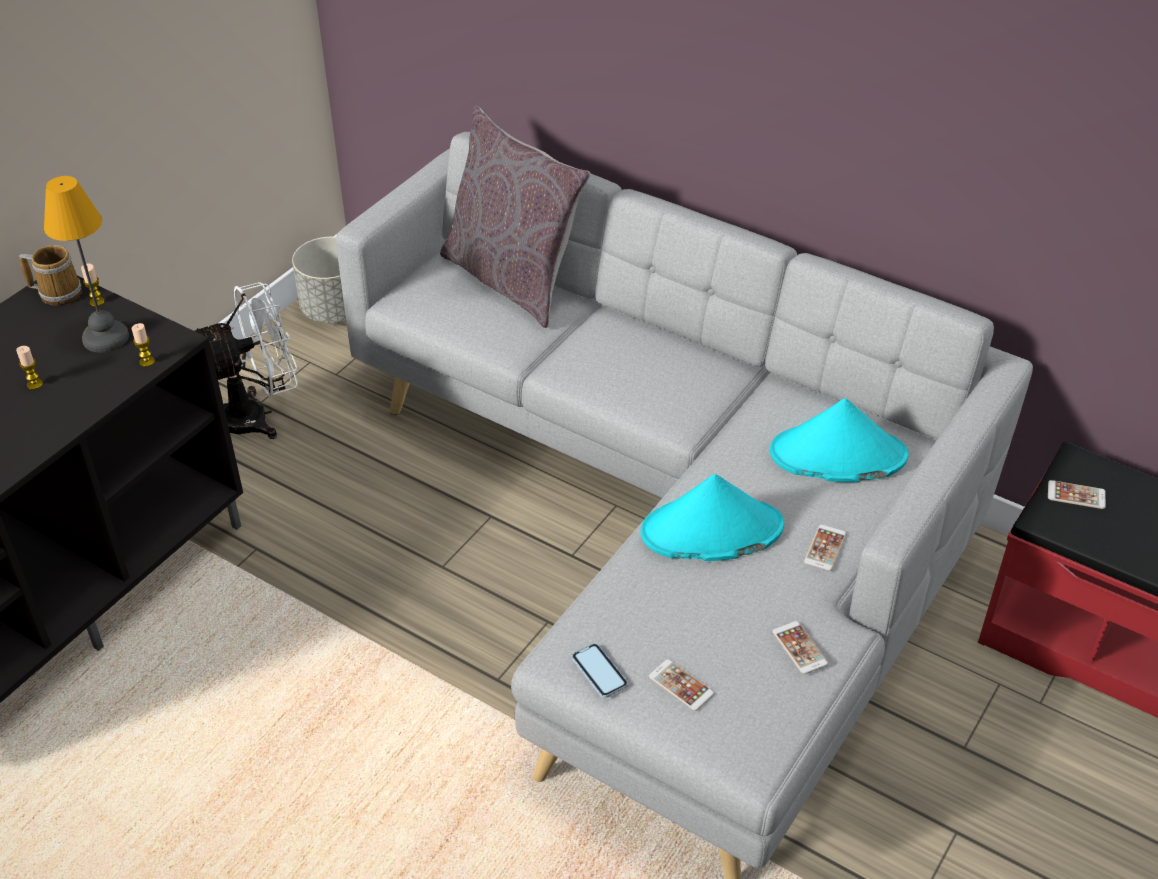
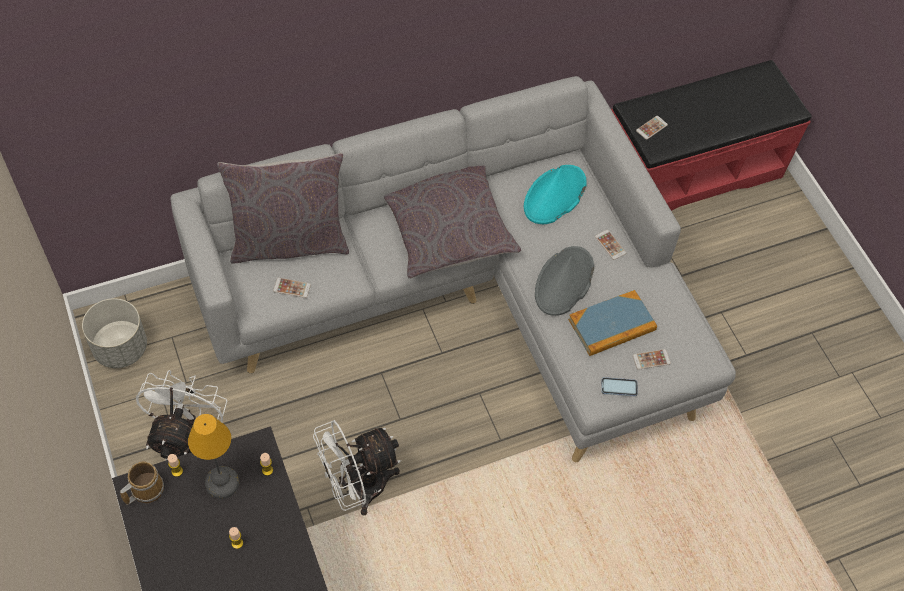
camera: 60 degrees left, 15 degrees up
(316, 578) = (357, 488): none -> white fan
(672, 386) = (446, 228): none -> grey pillow
(693, 613) = (611, 325): none -> book
(711, 531) = (564, 282): turquoise hat -> grey hat
(799, 648) = (662, 298): phone -> phone (292, 288)

